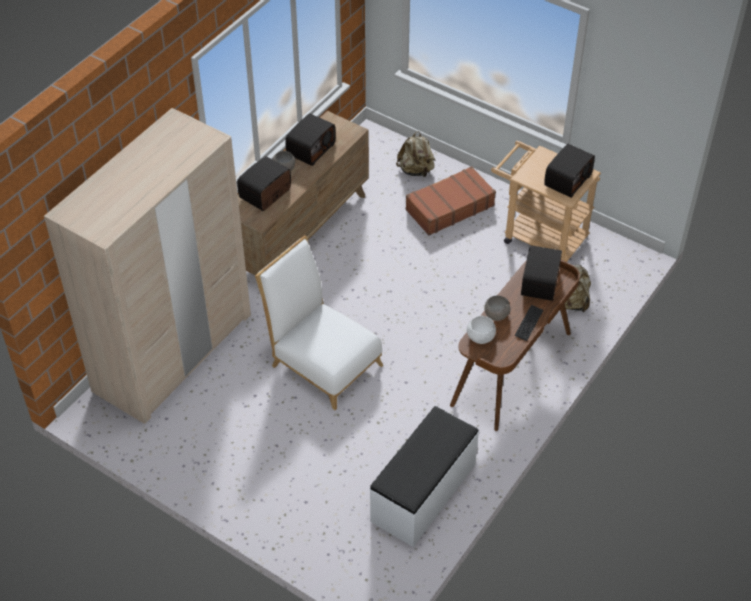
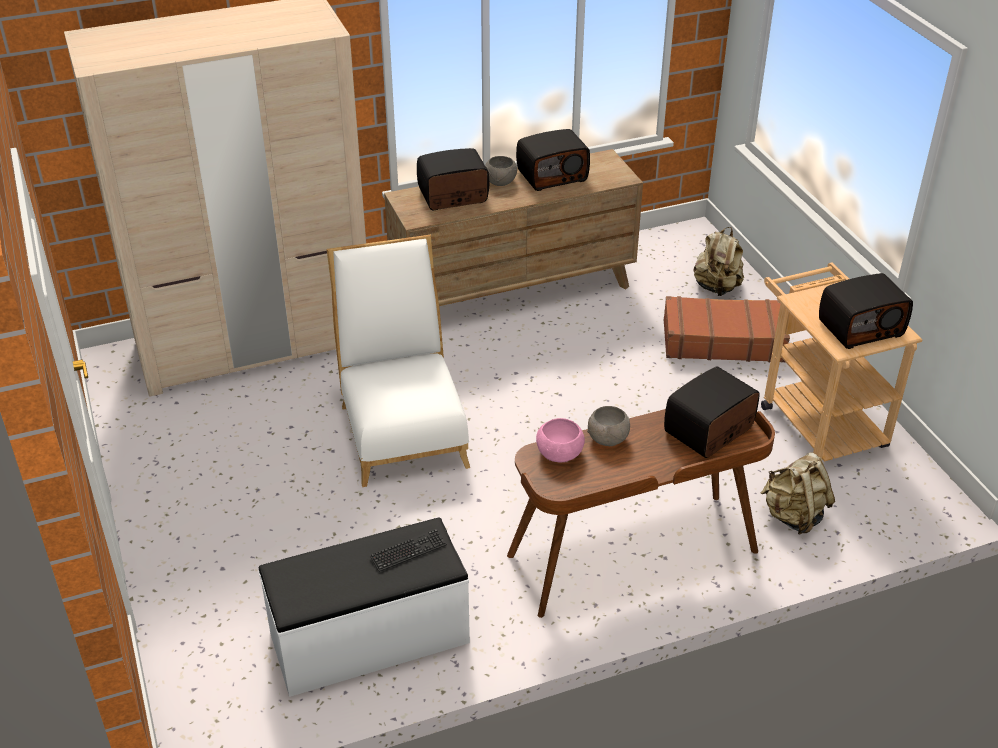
camera: 35 degrees right, 10 degrees down
(480, 336) = (559, 453): white bowl -> pink bowl
(529, 323) = (643, 469): keyboard -> keyboard (408, 551)

